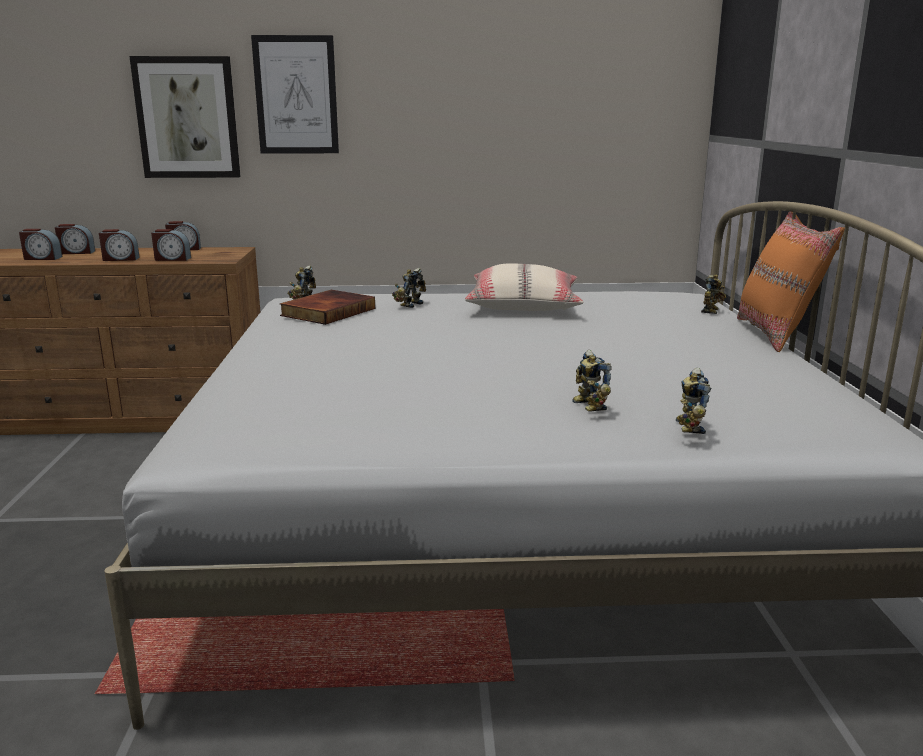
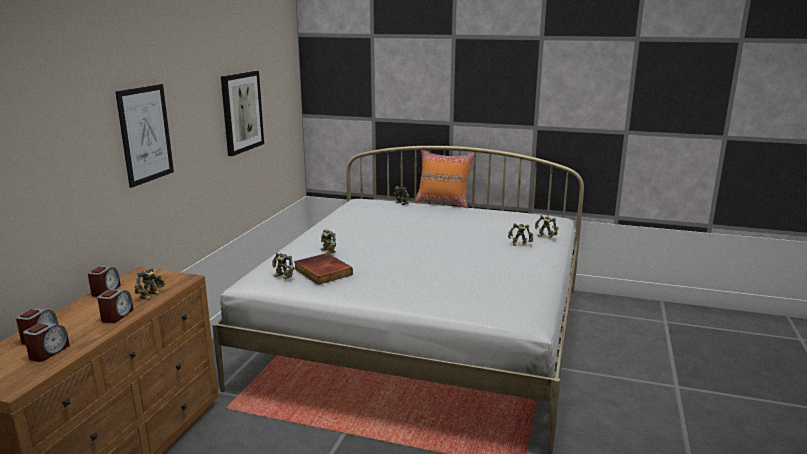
camera: 70 degrees left, 0 degrees up
(172, 259) = (151, 295): alarm clock -> toy robot
(187, 118) = (78, 173): picture -> picture (241, 112)
(524, 305) = (358, 229): beige pillow -> none

